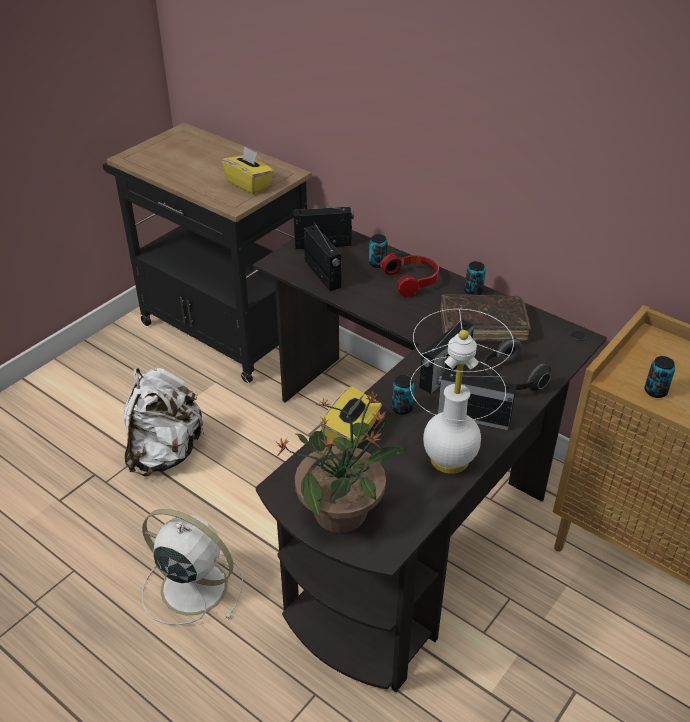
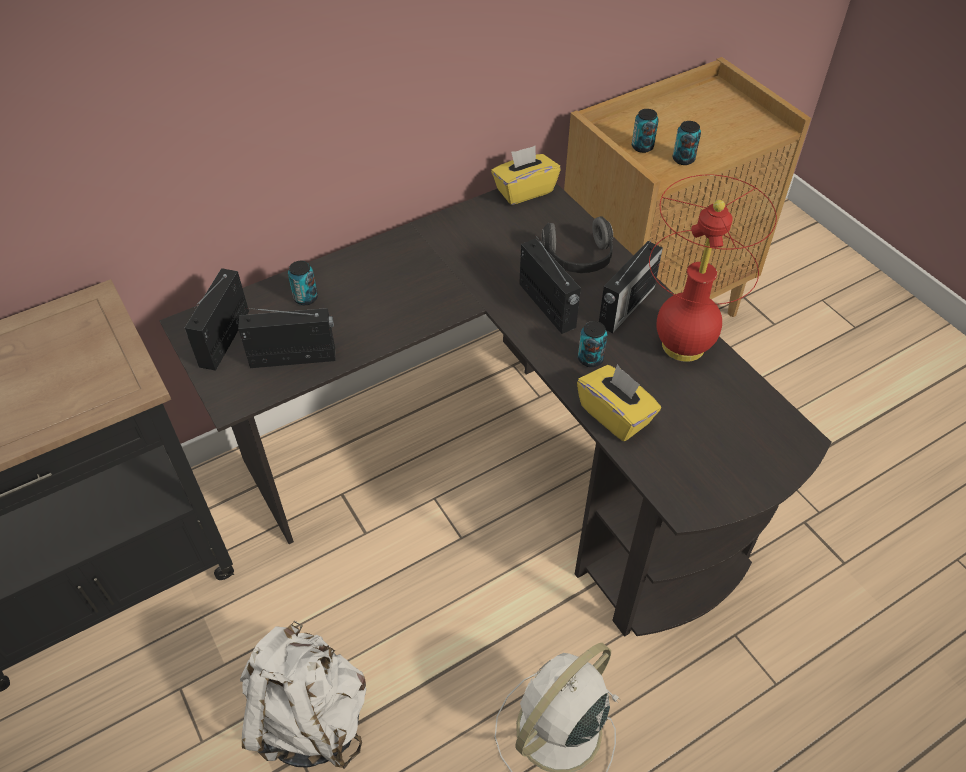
camera: 70 degrees left, 10 degrees up
(249, 184) = (87, 355): yellow tissue box -> yellow tissue box (524, 190)
(342, 512) = (737, 458): potted plant -> none
(412, 281) = (362, 278): headphones -> none
(449, 460) = (684, 346): white table lamp -> red table lamp
(473, 291) = (414, 235): can -> can (642, 147)
(482, 325) = (479, 249): brown book -> none

